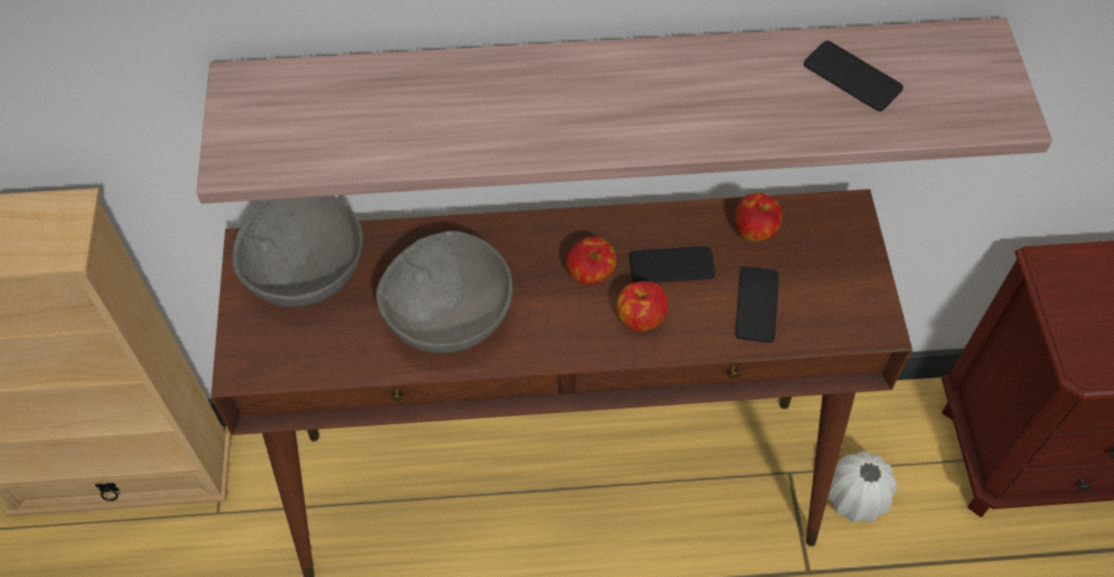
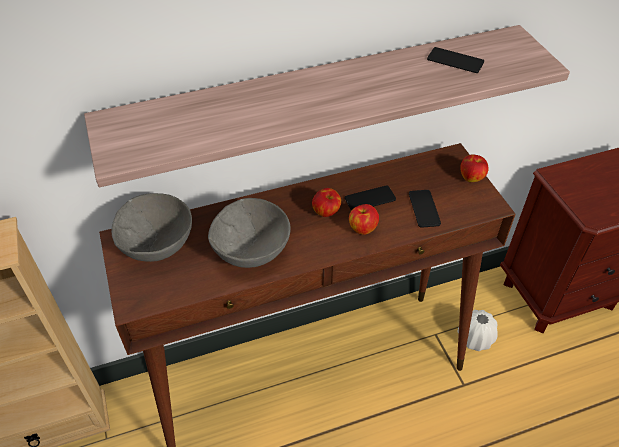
camera: 15 degrees left, 10 degrees down
(755, 230) = (408, 173): apple -> apple (471, 177)

